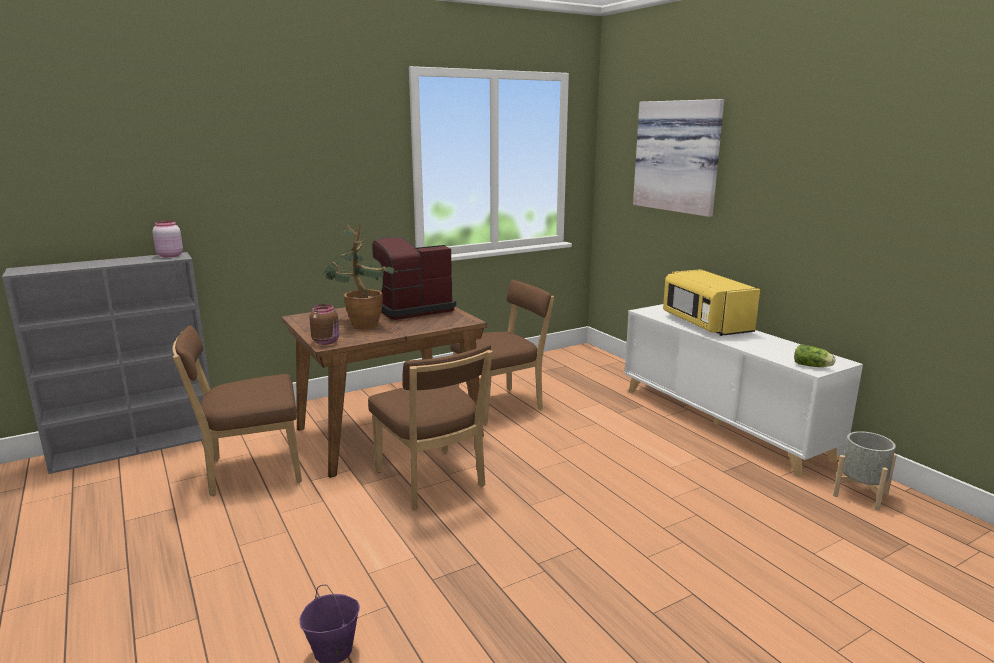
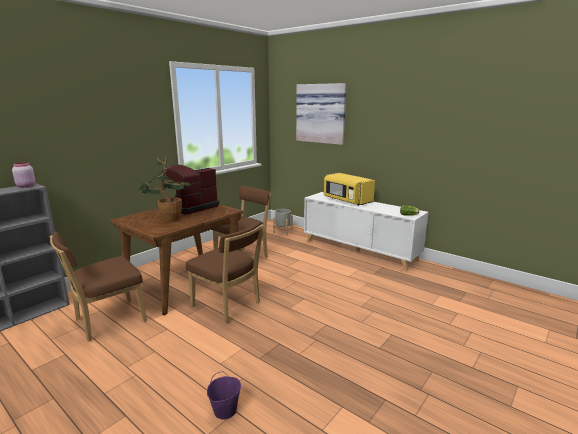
camera: 20 degrees left, 0 degrees up
(326, 342) = (155, 231): brown jar -> none
(860, 494) = (436, 274): grey planter -> grey planter (282, 231)

